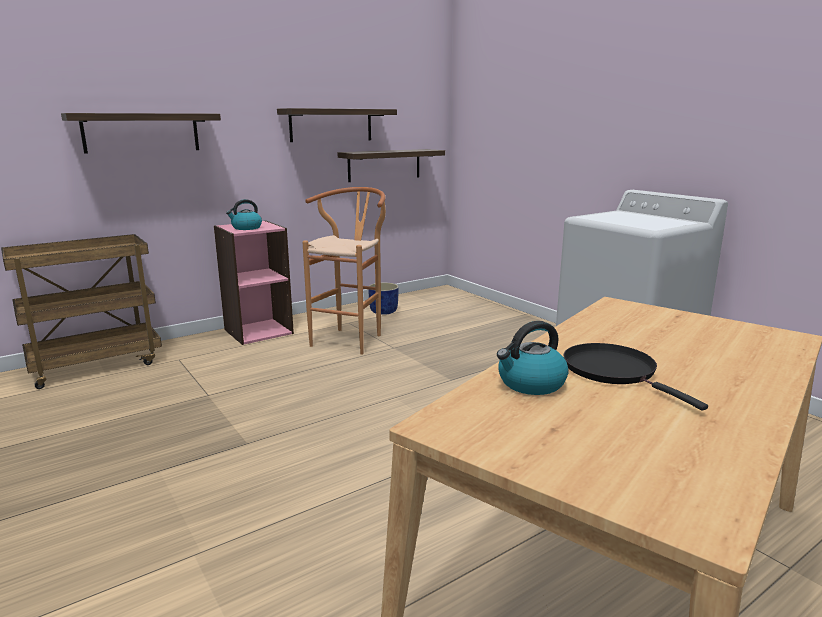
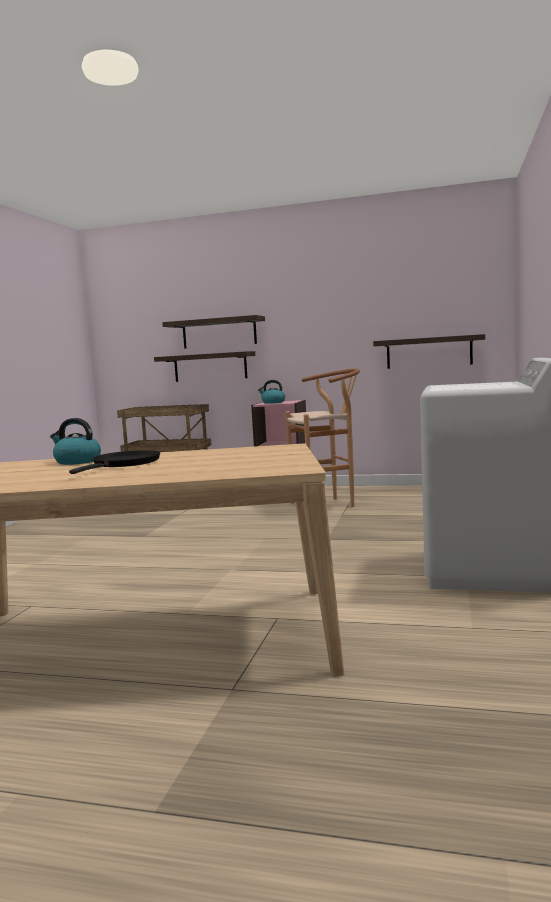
camera: 50 degrees right, 10 degrees down
(331, 125) = (370, 317): shelf -> shelf (210, 367)
(384, 311) = (400, 494): blue planter -> none

